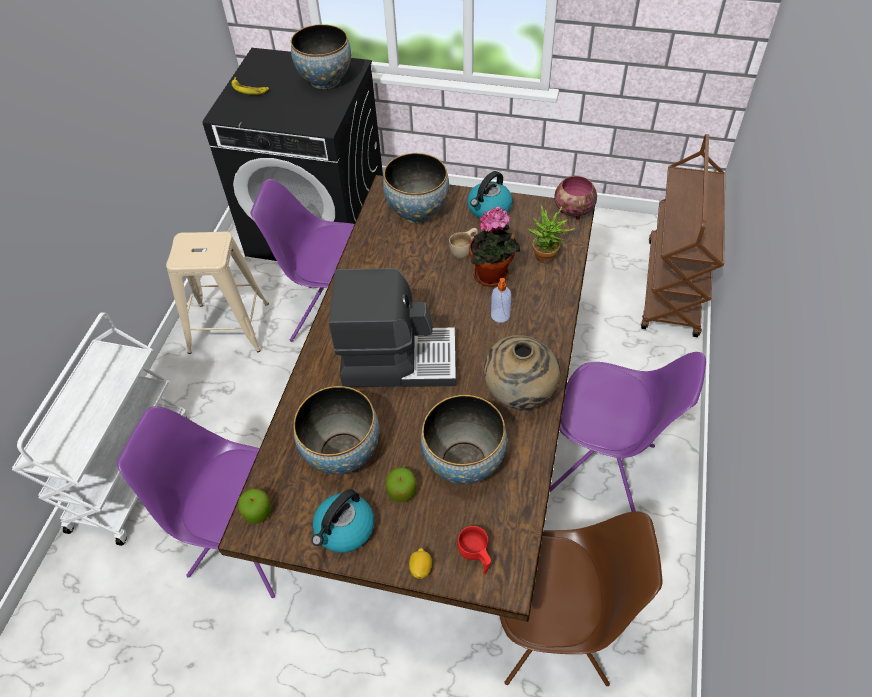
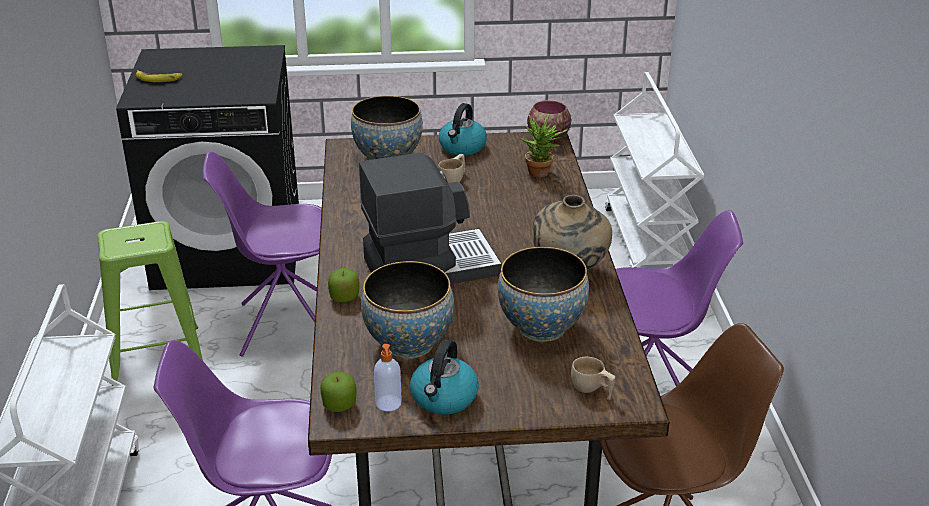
camera: 20 degrees left, 20 degrees down
(228, 327) = (155, 357): beige stool -> green stool
(325, 80) = (242, 64): bowl -> none
(402, 491) = (489, 359): apple -> apple (344, 297)
(421, 568) = (541, 410): lemon -> none
(475, 556) = (592, 390): red cup -> beige cup
(493, 277) = (494, 194): potted plant -> none
(500, 316) = (518, 220): soap dispenser -> soap dispenser (388, 404)
(672, 288) = (647, 243): brown cart -> white cart

